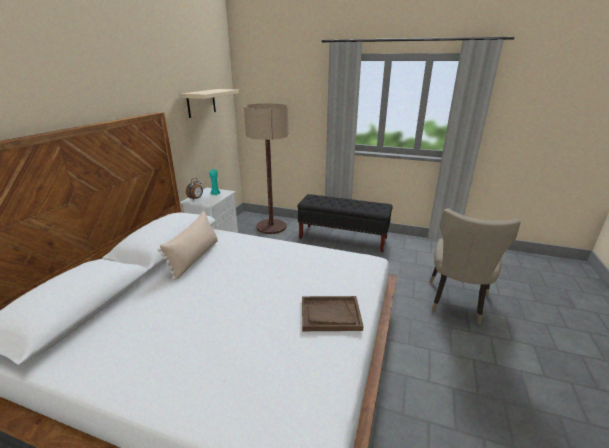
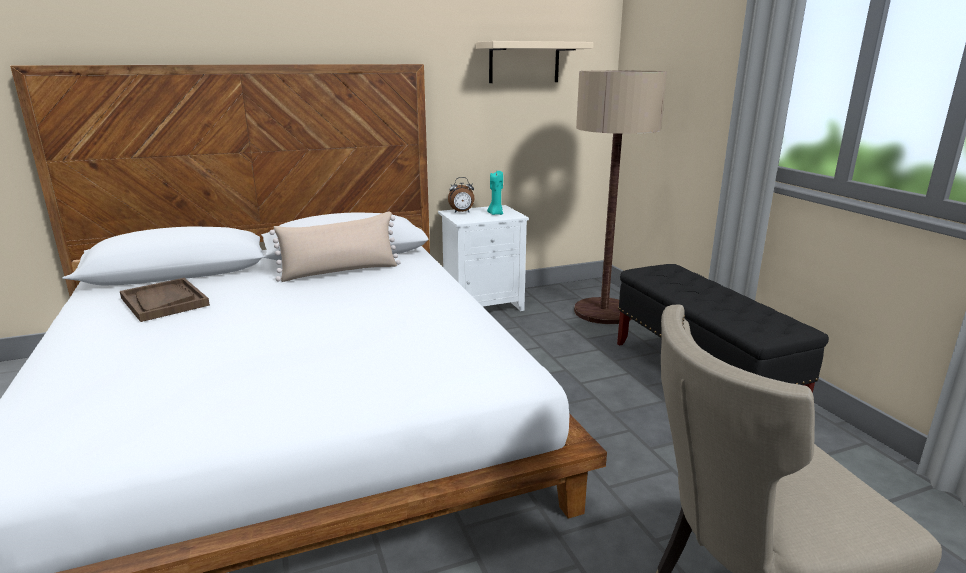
camera: 50 degrees right, 5 degrees down
(330, 315) = (301, 394): brown tray -> brown tray (164, 301)

